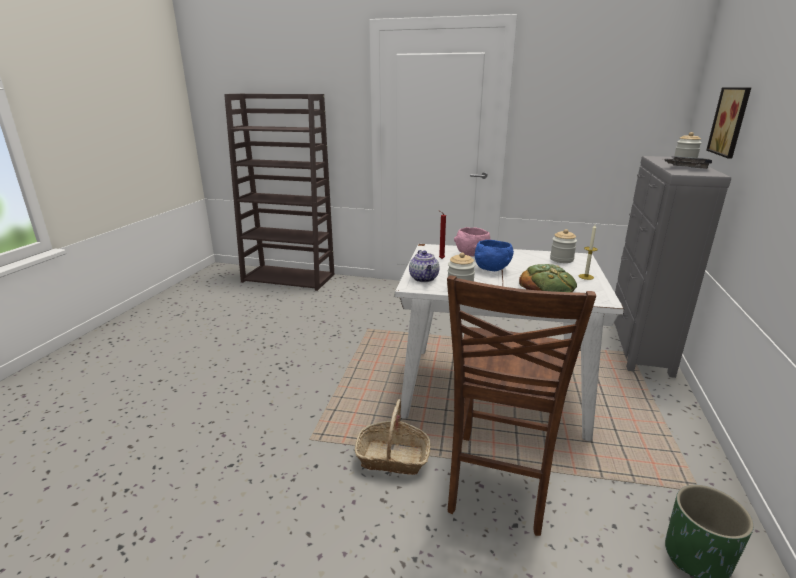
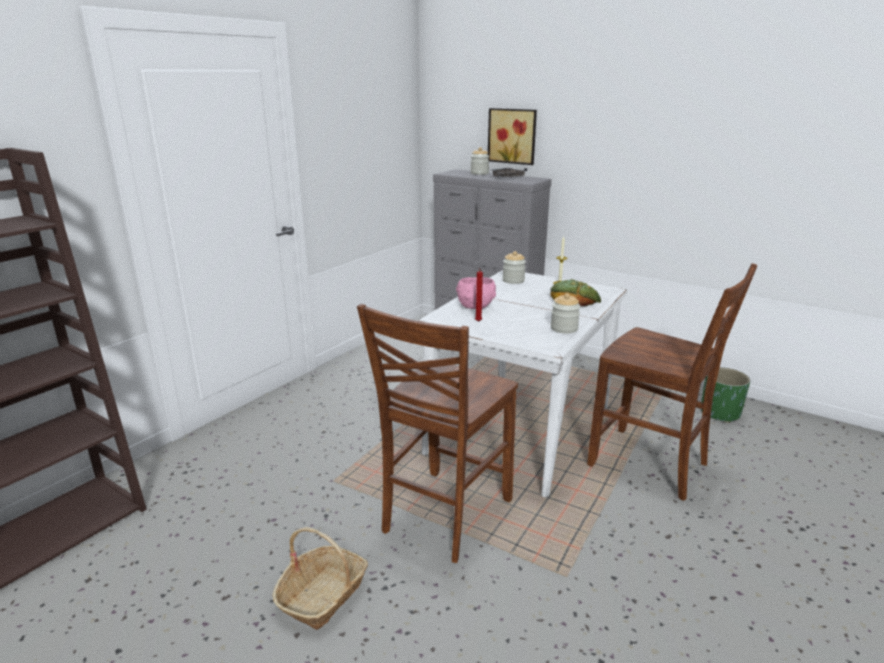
camera: 70 degrees left, 0 degrees up
(353, 374) = (444, 515): none -> brown chair
(393, 457) = (609, 517): basket -> basket (323, 595)
(424, 279) = (534, 339): teapot -> none
(492, 269) = (524, 308): blue bowl -> none

